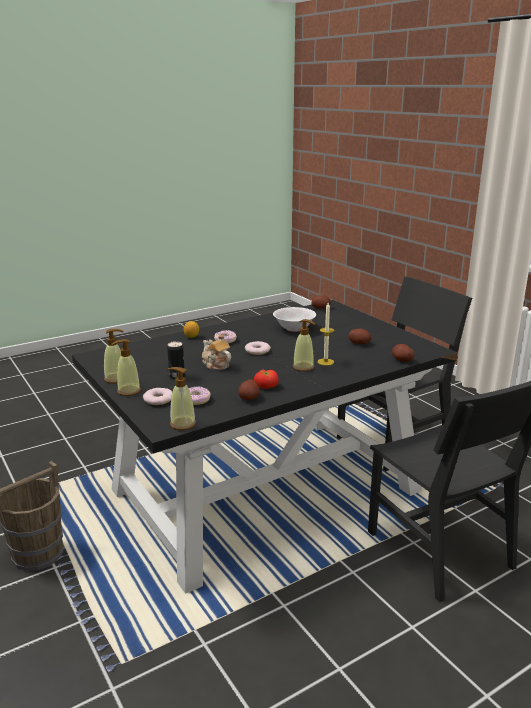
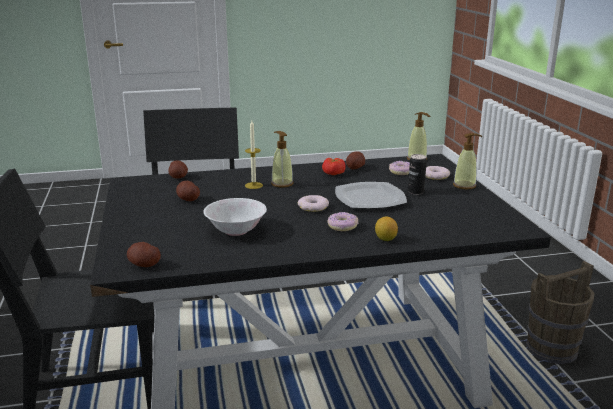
camera: 160 degrees left, 0 degrees up
(115, 379) = (481, 198): soap dispenser -> none
(215, 365) = (370, 198): teapot -> plate

